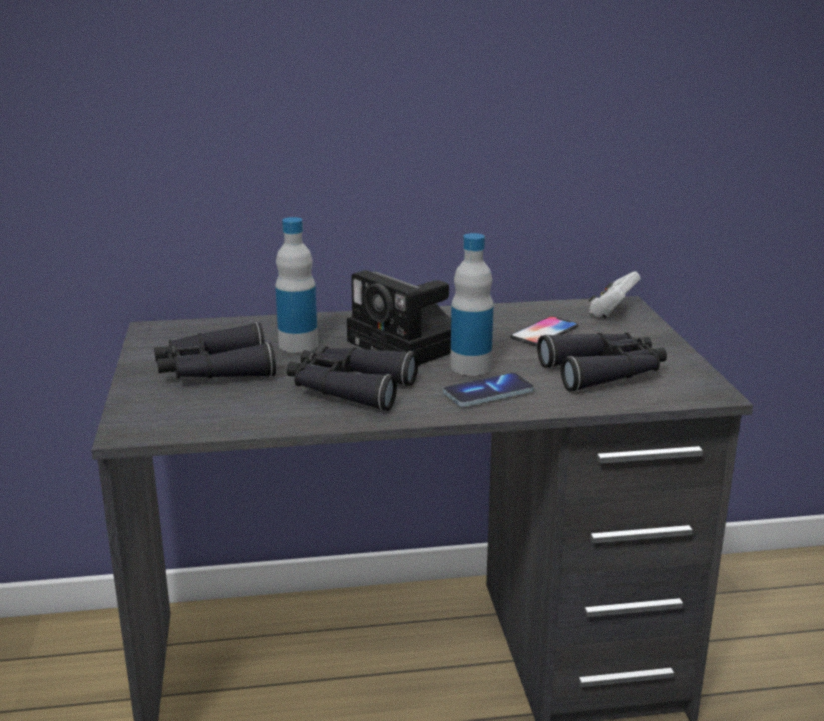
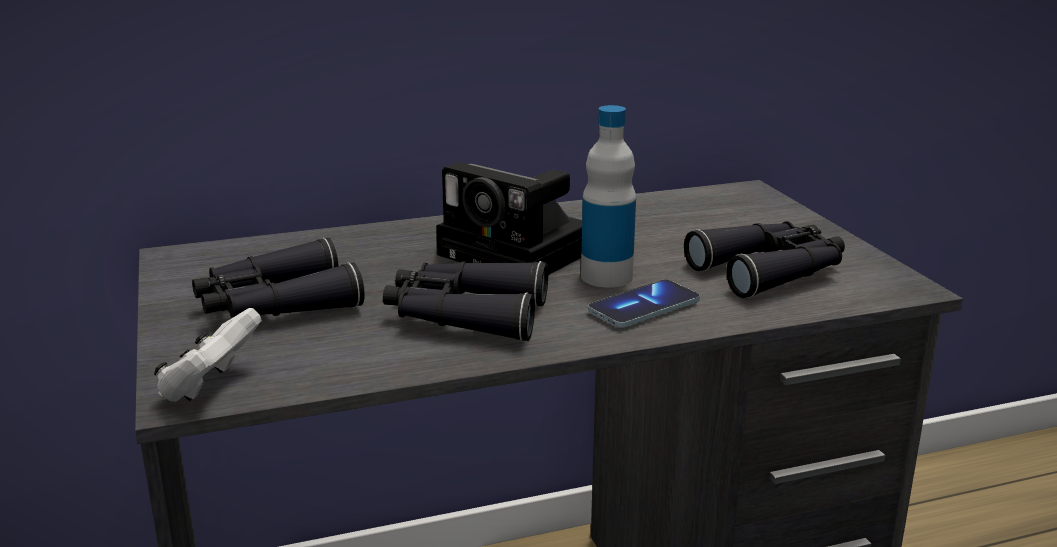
camera: 10 degrees left, 0 degrees up
(298, 345) = (376, 264): bottle -> none
(544, 333) = (674, 229): phone -> none
(612, 312) = (740, 200): white game controller -> white game controller (211, 386)

